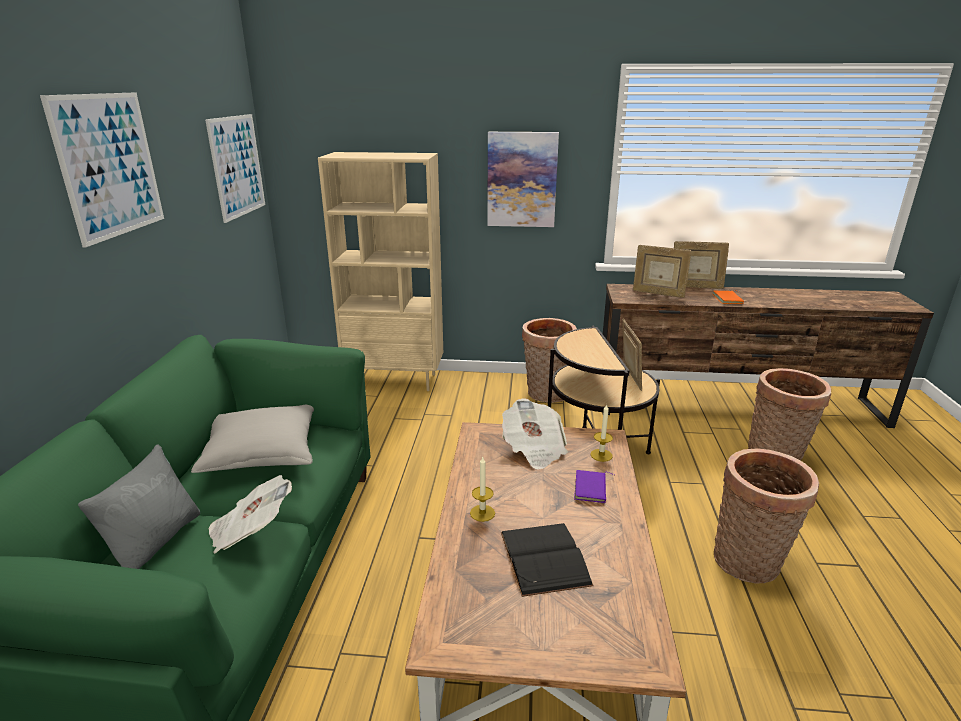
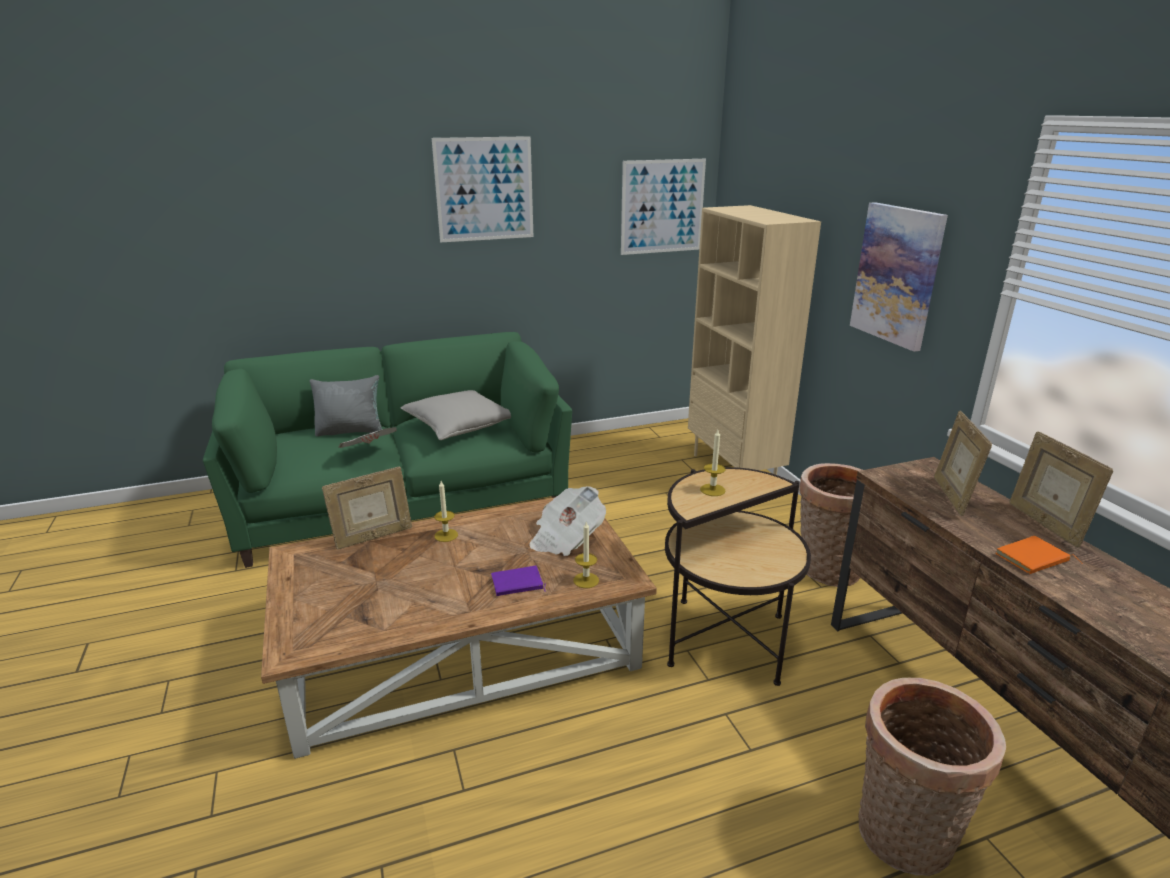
camera: 65 degrees right, 0 degrees up
(544, 558) = (399, 578): black book -> none
(588, 351) = (712, 490): none -> candle
(629, 378) = (769, 561): picture frame -> picture frame (373, 537)
(750, 564) = (602, 814): basket -> none

